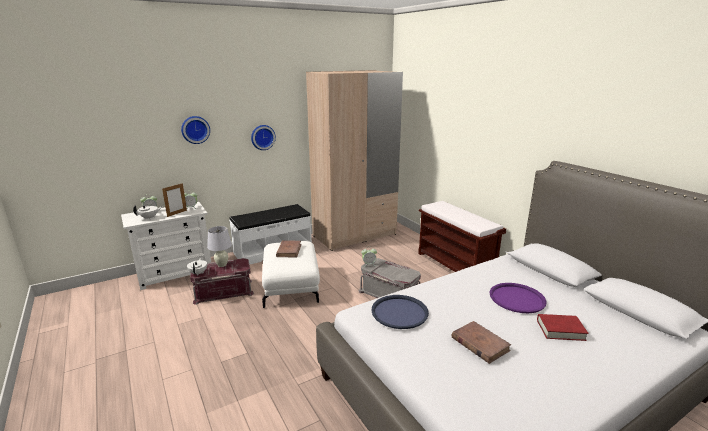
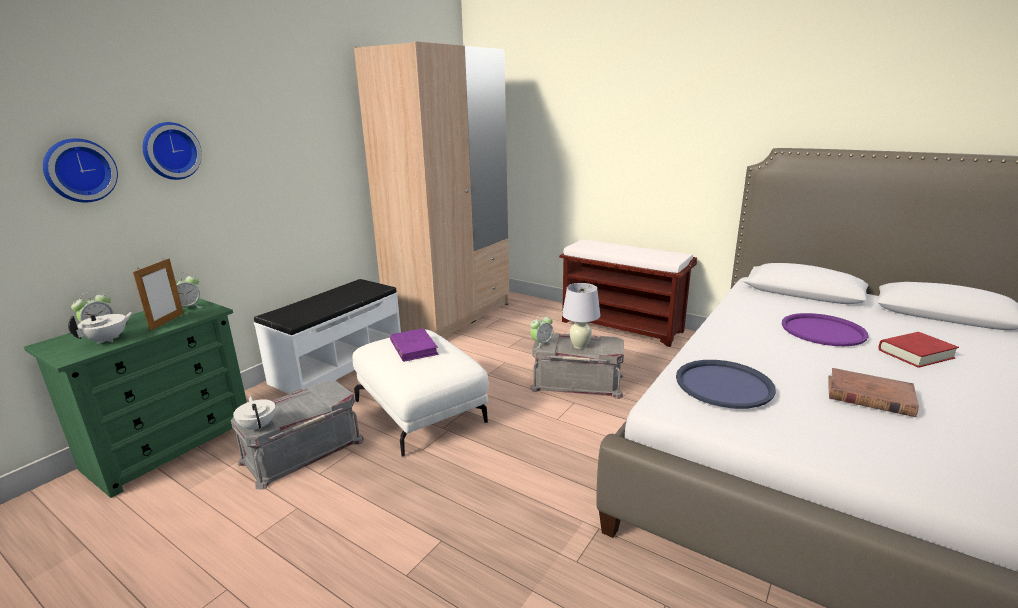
camera: 25 degrees left, 0 degrees up
(175, 273) = (171, 445): white dresser -> green dresser
(222, 265) = (293, 401): white table lamp -> white table lamp (580, 346)
(223, 291) = (302, 450): red storage box -> grey storage box
(262, 137) = (294, 164): wall clock -> wall clock (79, 170)
(289, 250) = (413, 347): brown book -> purple book

